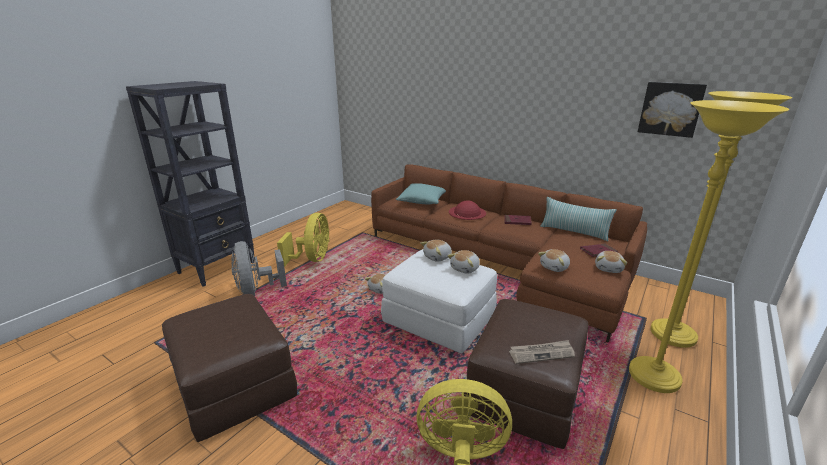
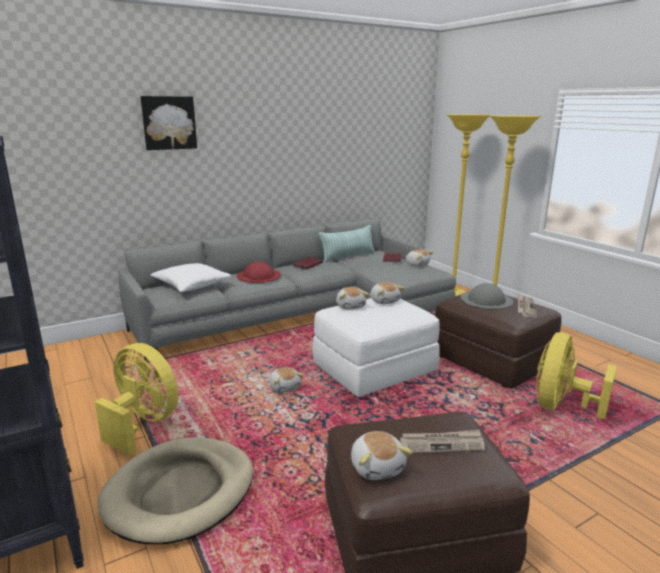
camera: 65 degrees left, 5 degrees down
(226, 334) = (442, 444): none -> newspaper
(257, 291) = (180, 492): grey fan -> beige dog bed
(423, 201) = (191, 286): turquoise pillow -> white pillow
(501, 263) = (302, 315): brown sofa -> grey sofa
(536, 322) = (486, 299): none -> grey hat
(555, 267) = (402, 277): plush toy -> plush toy (377, 467)
(670, 109) = (374, 136): picture -> picture (169, 123)

